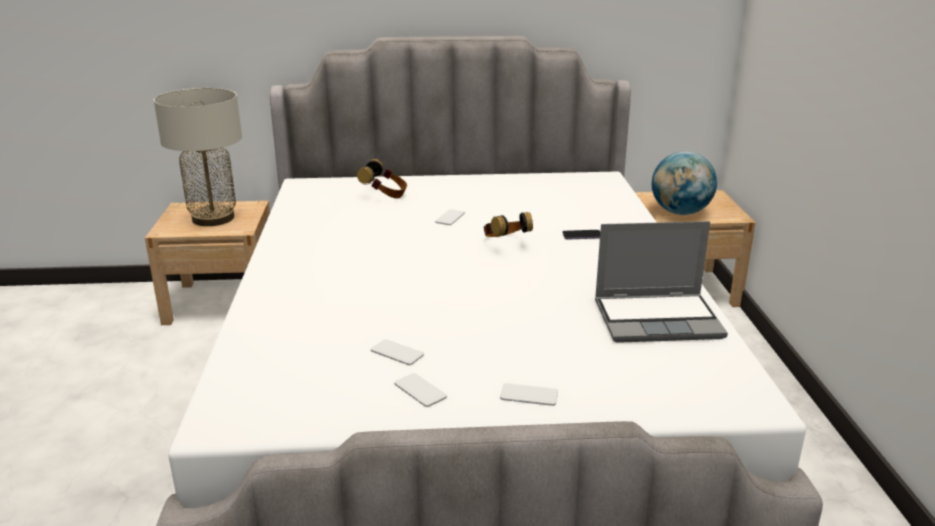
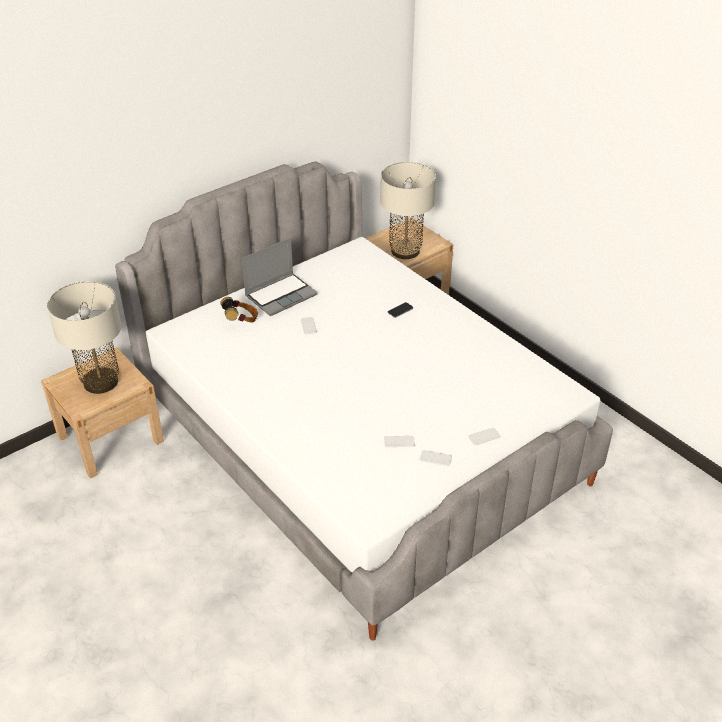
camera: 35 degrees left, 15 degrees up
(505, 243) = (365, 335): headphones -> none
(658, 319) = (495, 360): laptop -> laptop (281, 295)
(680, 212) = (405, 251): globe -> table lamp

